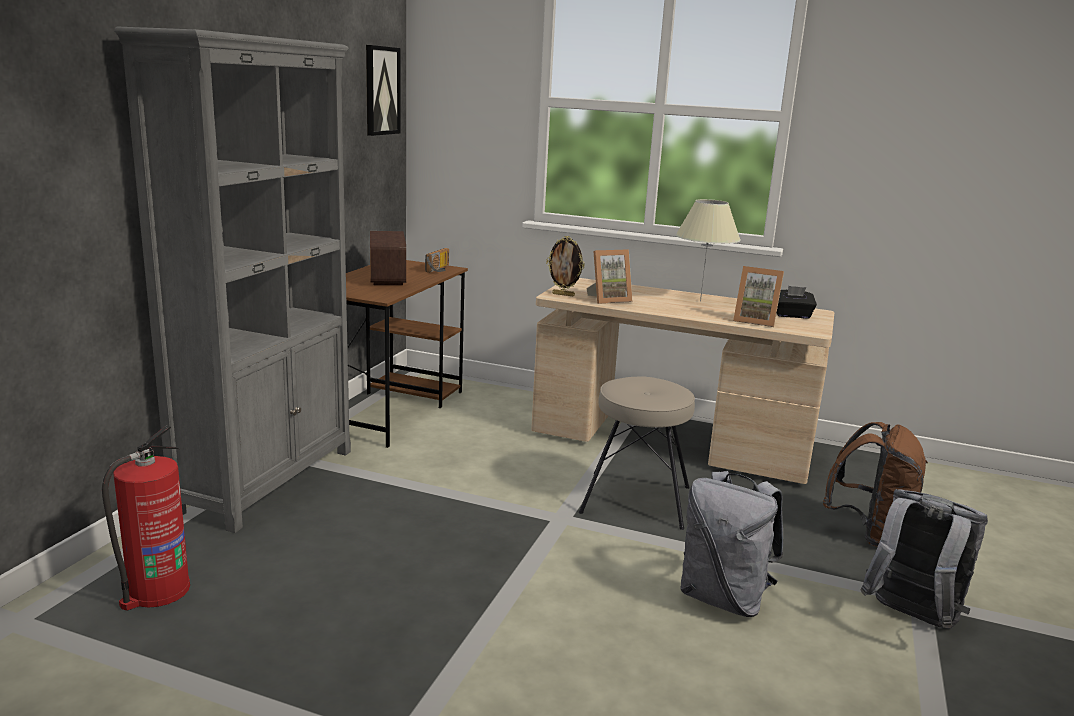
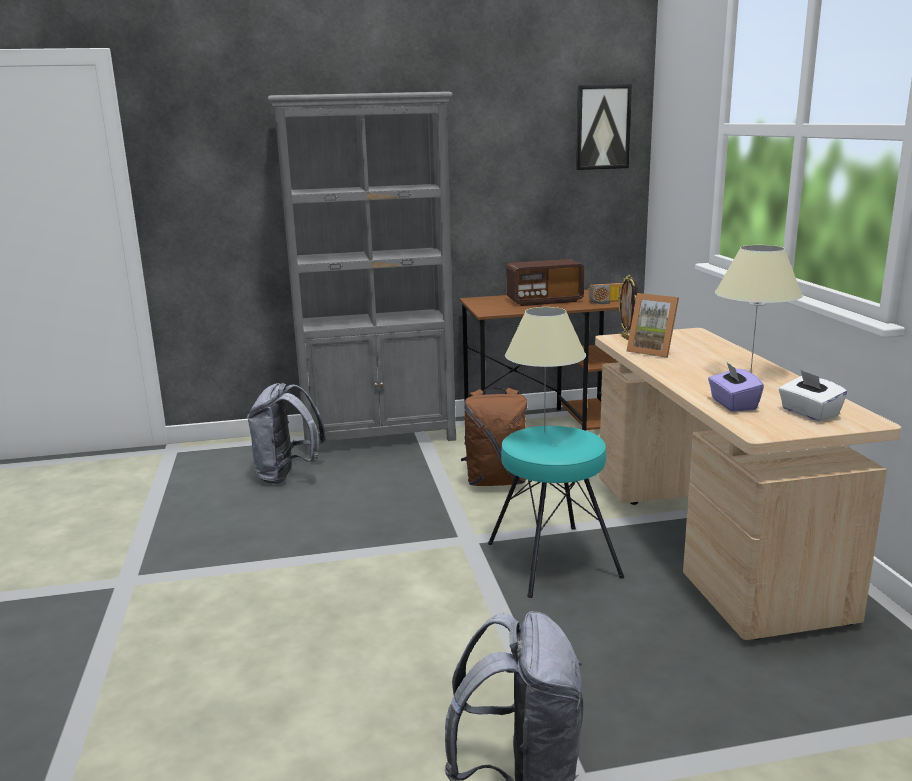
camera: 60 degrees right, 0 degrees up
(156, 591) = (225, 464): fire extinguisher -> none
(387, 277) = (544, 301): radio -> radio turned 150 degrees counterclockwise
(627, 386) = (544, 432): none -> beige table lamp
(636, 500) = (552, 560): beige stool -> turquoise stool
(724, 598) = (427, 650): grey backpack -> grey backpack (287, 475)
(755, 321) = (732, 404): picture frame -> purple tissue box
(792, 315) = (809, 413): black tissue box -> white tissue box
(869, 532) = (701, 716): brown backpack -> brown backpack (496, 481)

